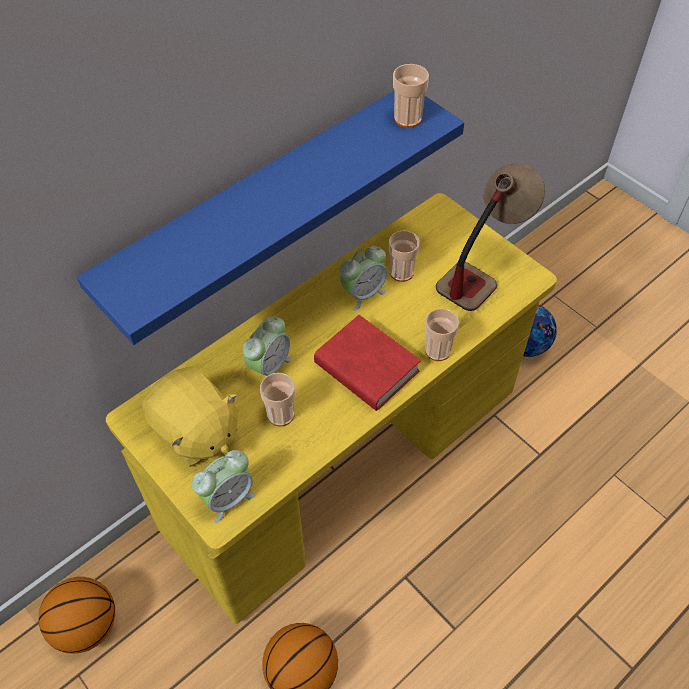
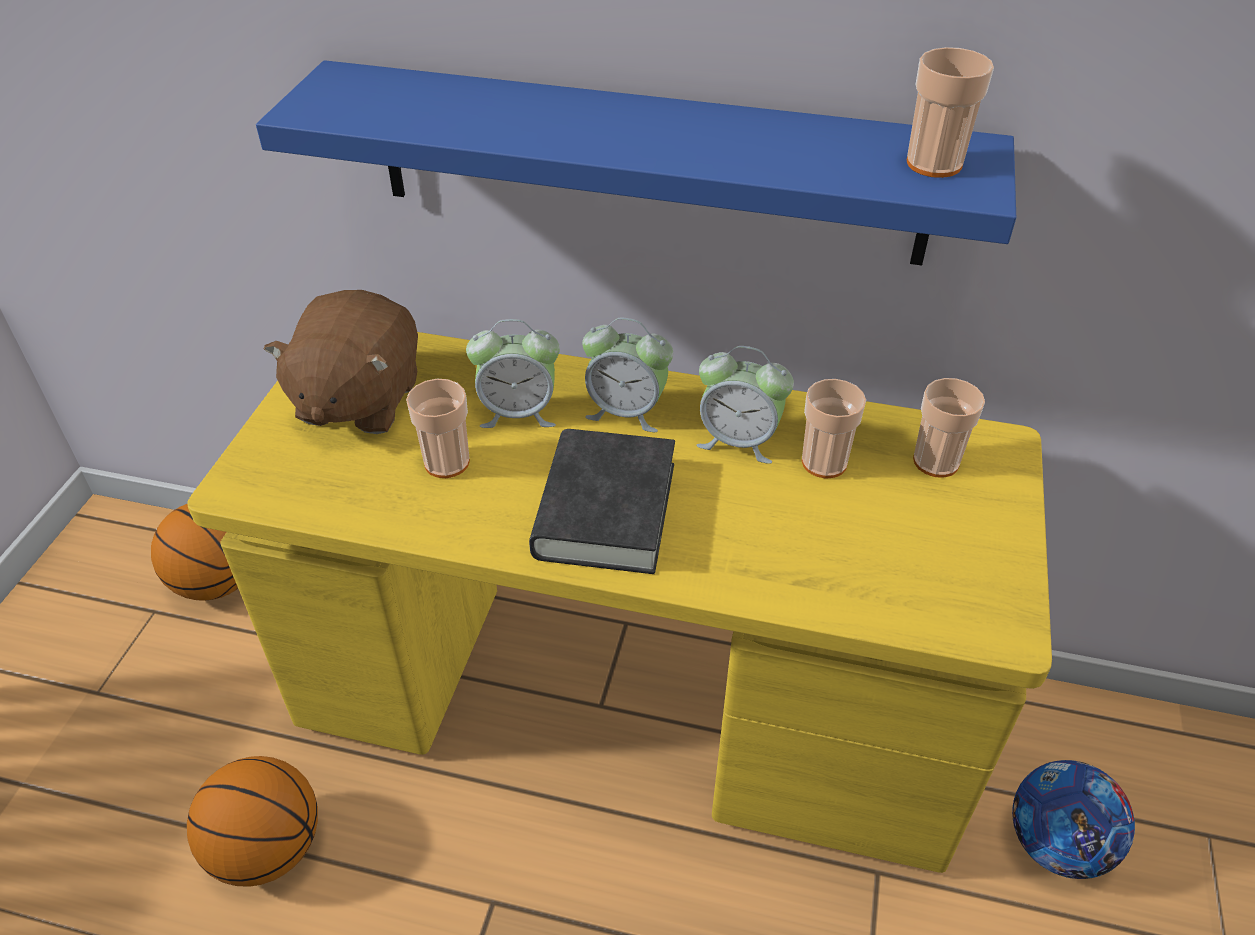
camera: 55 degrees right, 10 degrees down
(196, 432) = (358, 400): yellow plush toy -> brown plush toy
(228, 498) = (273, 479): alarm clock -> alarm clock (626, 411)
(366, 368) = (605, 510): red book -> black book
(437, 350) = (716, 578): cup -> cup (936, 462)
(482, 270) = (941, 556): table lamp -> none

